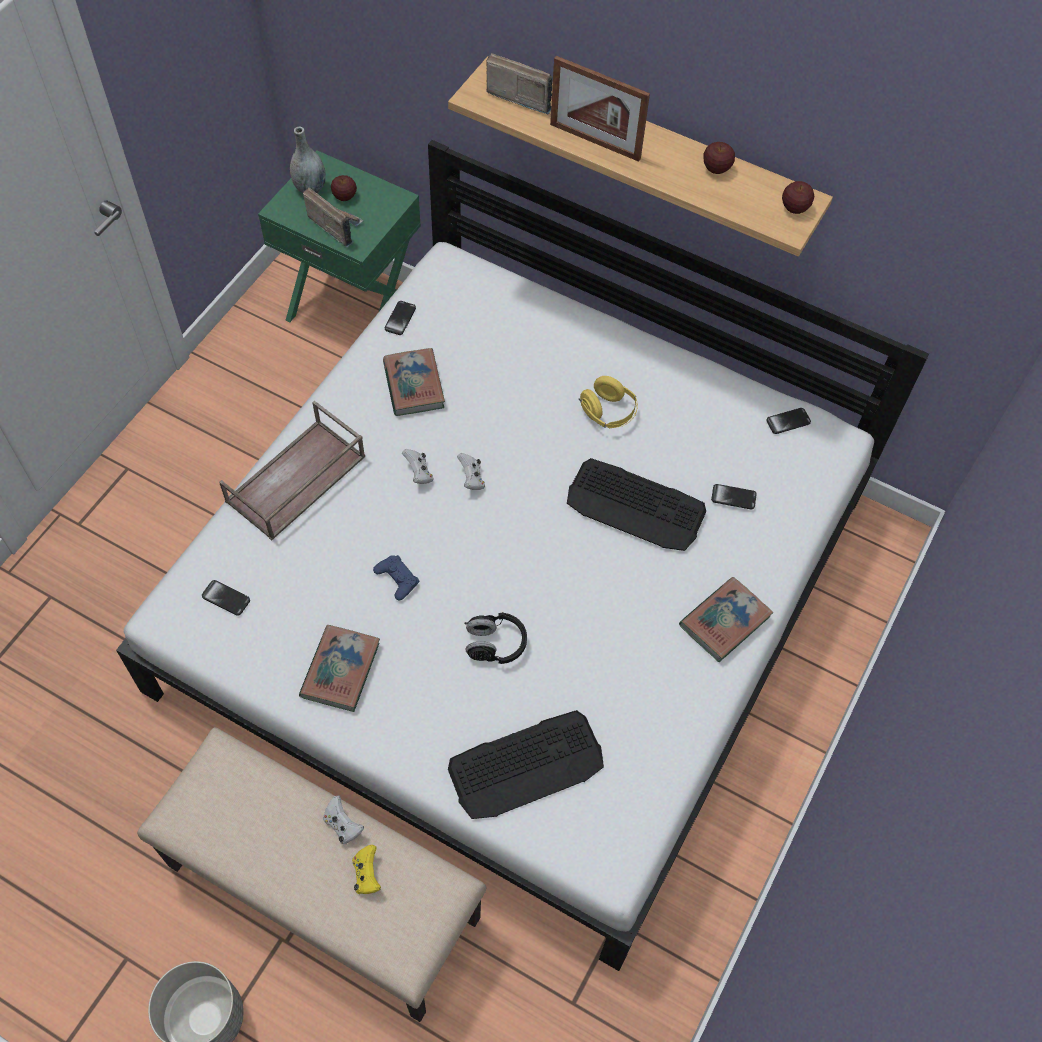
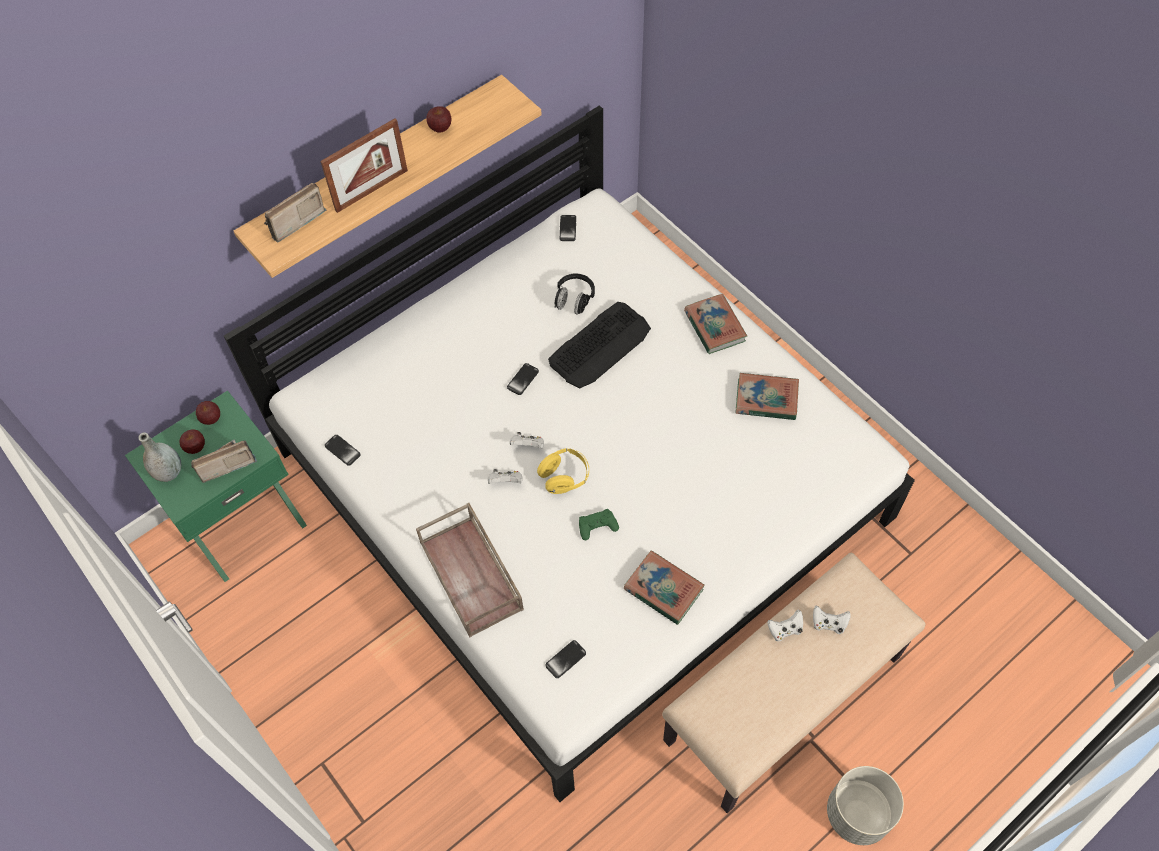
camera: 65 degrees left, 0 degrees up
(367, 875) = (828, 624): yellow game controller -> white game controller
(397, 579) = (597, 526): blue game controller -> green game controller
(413, 385) = (417, 460): book -> book (766, 399)
(495, 644) = (680, 475): black headphones -> black headphones (574, 299)
(527, 765) = (784, 485): keyboard -> none
(608, 413) = (508, 335): yellow headphones -> yellow headphones (564, 477)
(733, 497) = (618, 283): phone -> phone (523, 379)
(795, 208) = (502, 98): apple -> apple (211, 418)

